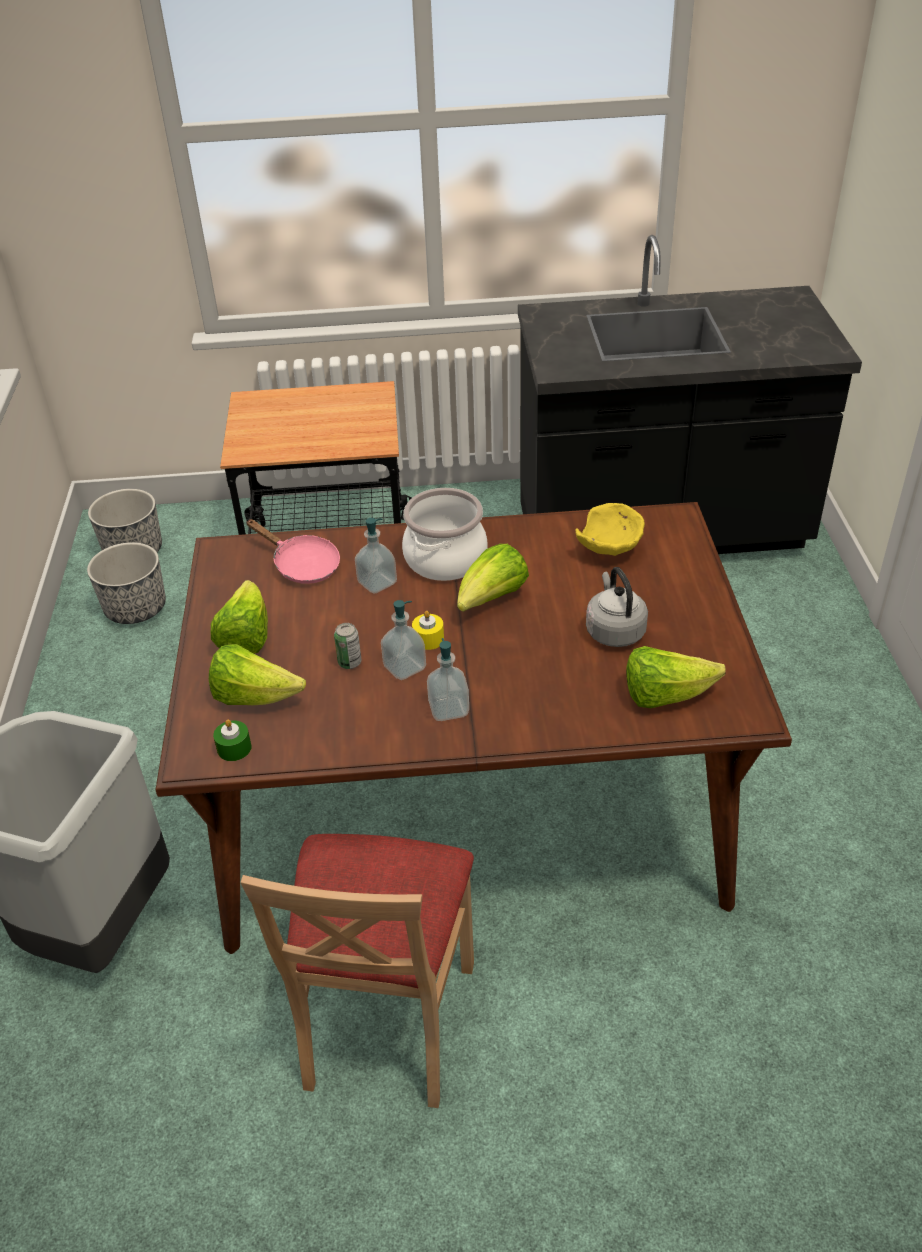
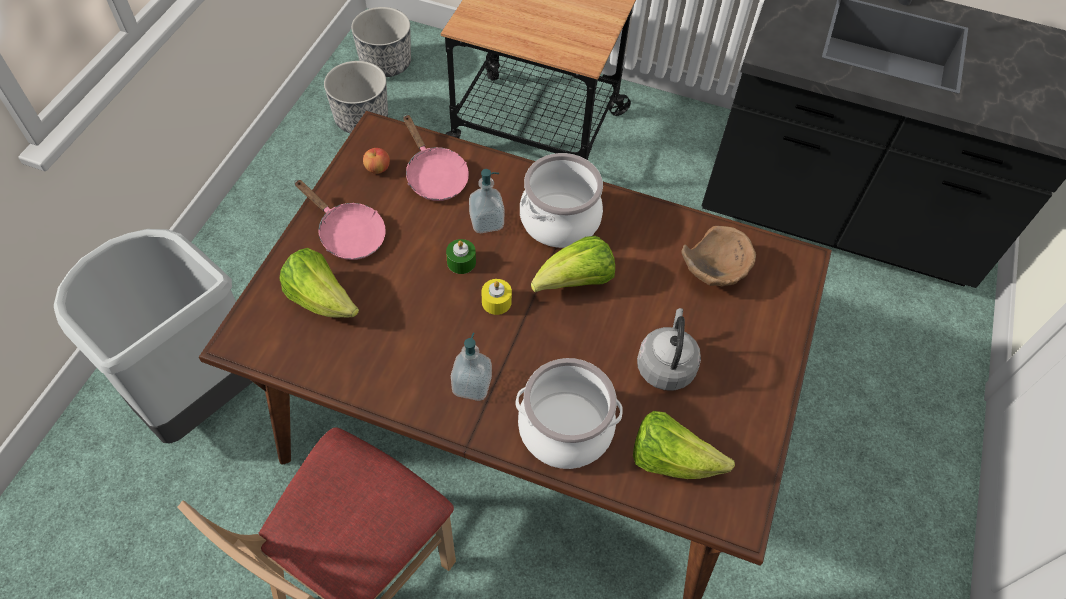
camera: 20 degrees right, 15 degrees up
(234, 748) = (277, 345): green candle -> green candle (461, 262)
(240, 577) = (377, 168): none -> apple
(245, 638) = (347, 234): lettuce -> pink frying pan
(349, 662) = (417, 298): can -> none
(404, 667) = (459, 323): soap dispenser -> none
(558, 710) = (565, 430): none -> cooking pot
(610, 550) = (714, 273): yellow bowl -> brown bowl

